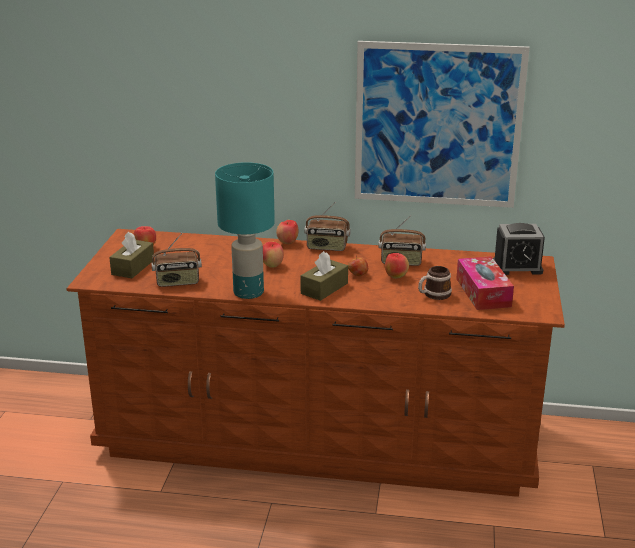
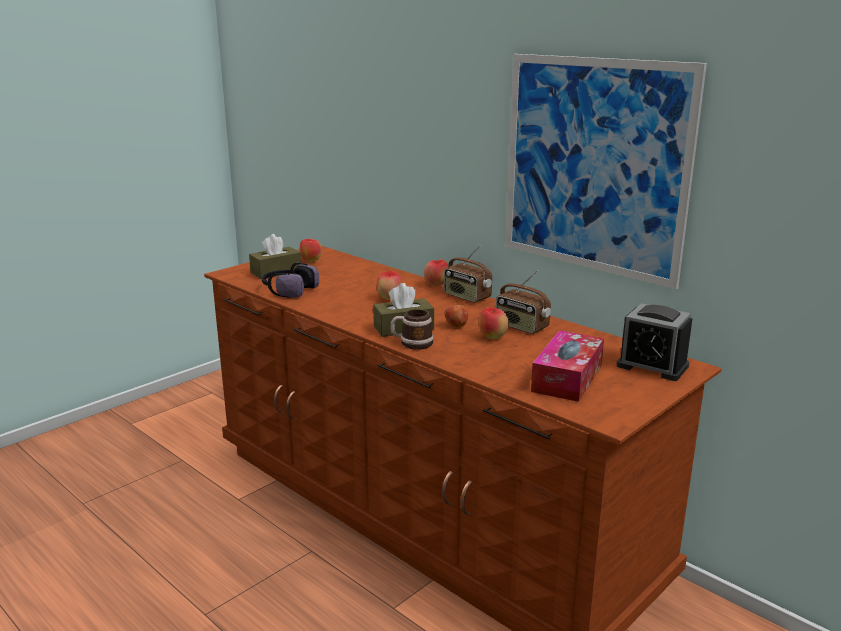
camera: 35 degrees right, 5 degrees down
(178, 282) = (288, 290): radio -> headphones
(247, 292) = (330, 312): turquoise table lamp -> none
(433, 295) = (505, 364): mug -> mug (412, 343)

